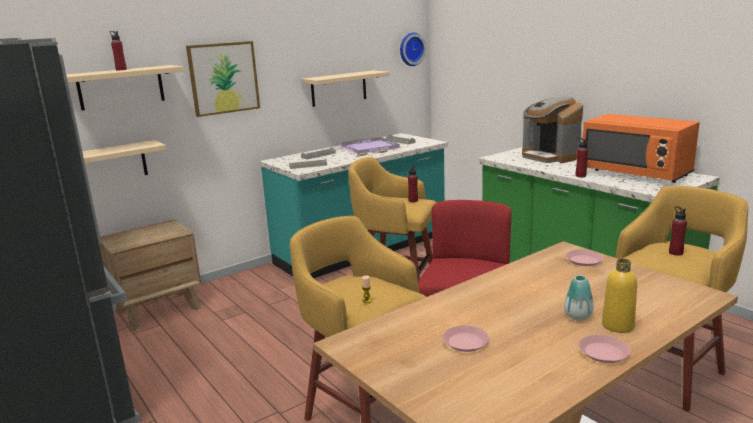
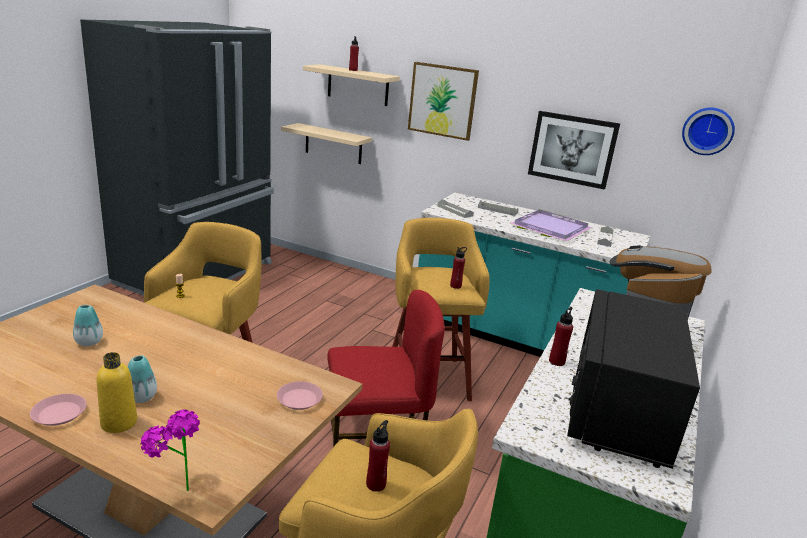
camera: 60 degrees right, 5 degrees up
(159, 309) = (327, 272): brown nightstand -> none
(339, 88) = (572, 149): beige shelf -> picture
(466, 342) = (89, 342): pink plate -> vase
(636, 173) = (619, 411): orange microwave -> black microwave
(700, 305) = (176, 488): none -> potted plant

